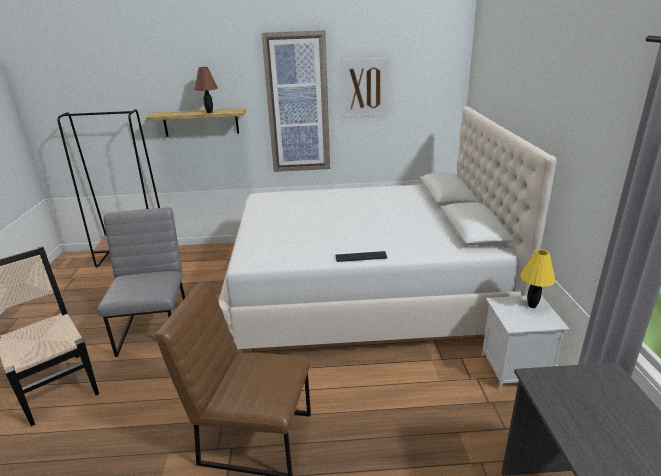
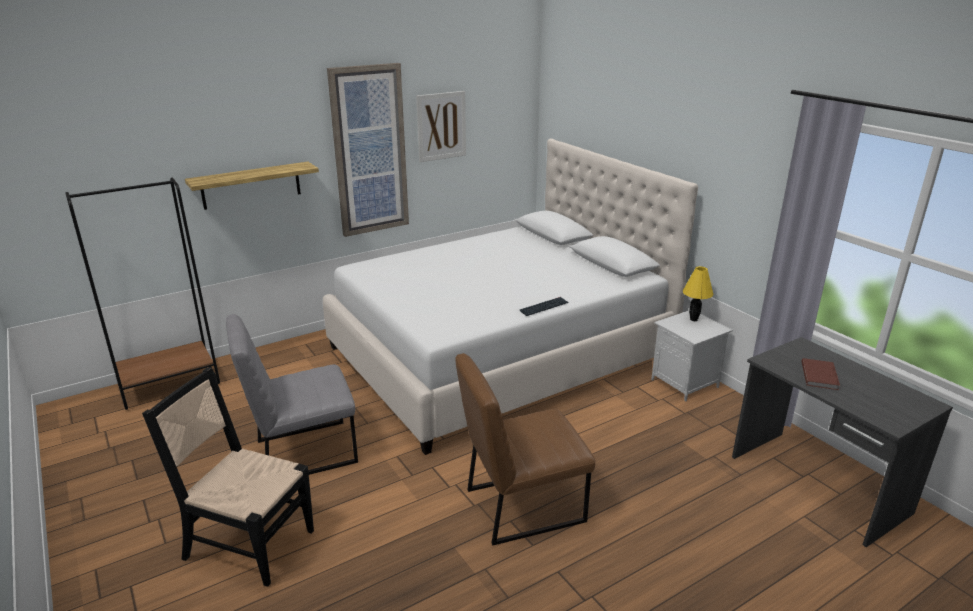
camera: 30 degrees left, 0 degrees up
(155, 329) = (303, 452): grey chair -> grey chair turned 75 degrees counterclockwise
(209, 112) = (273, 172): brown table lamp -> none
(594, 423) = (820, 375): none -> brown book

